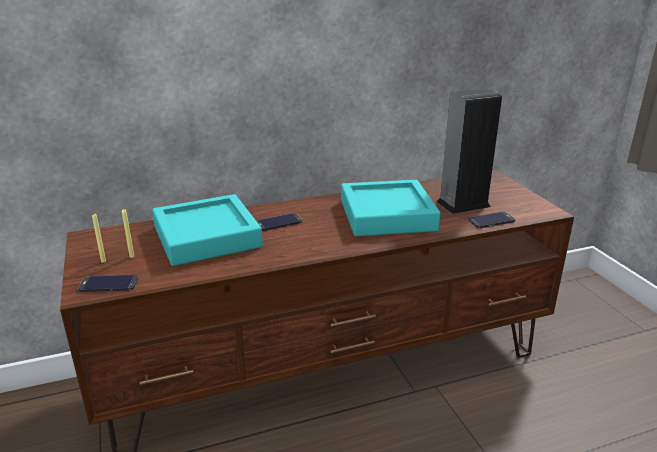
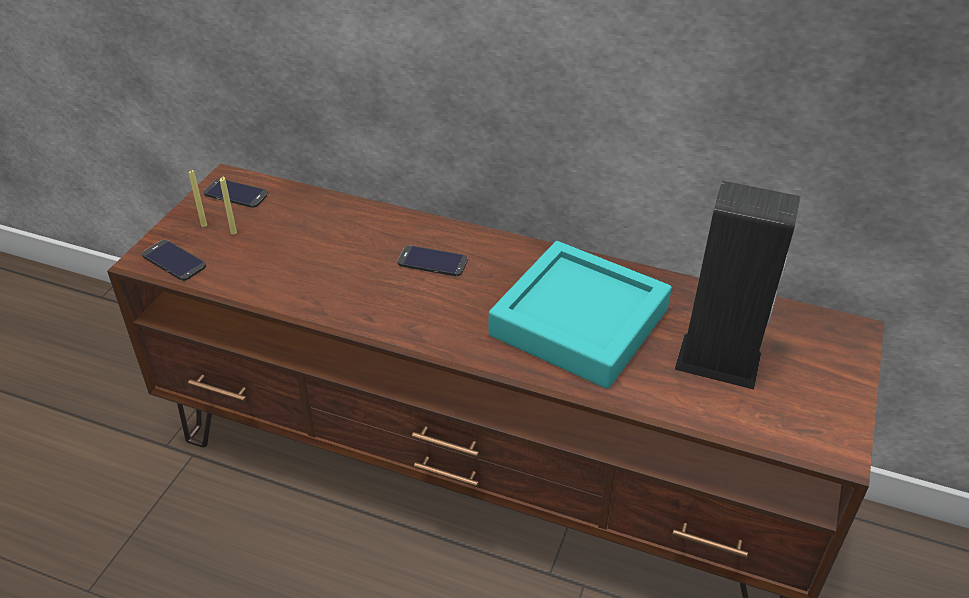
camera: 40 degrees right, 15 degrees up
(207, 237) = (332, 243): turquoise tray -> none
(491, 220) = (714, 415): phone -> phone (236, 194)

